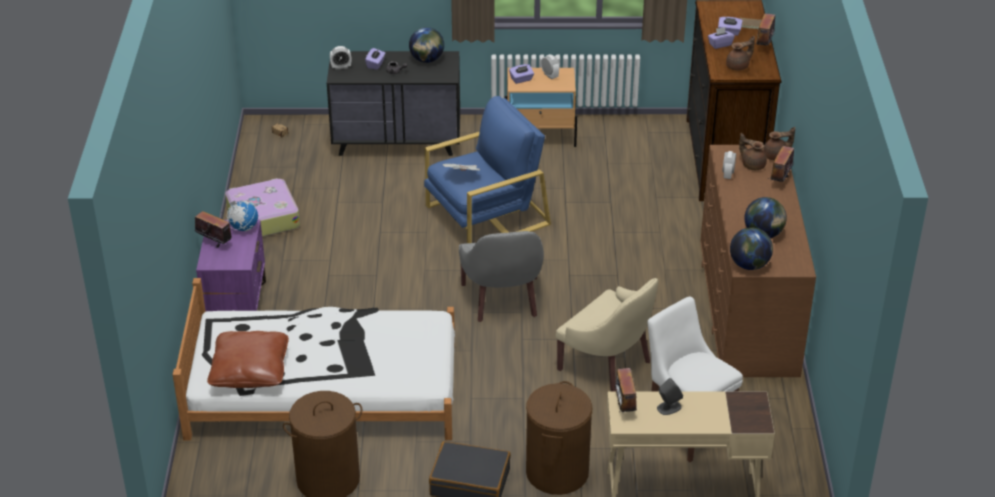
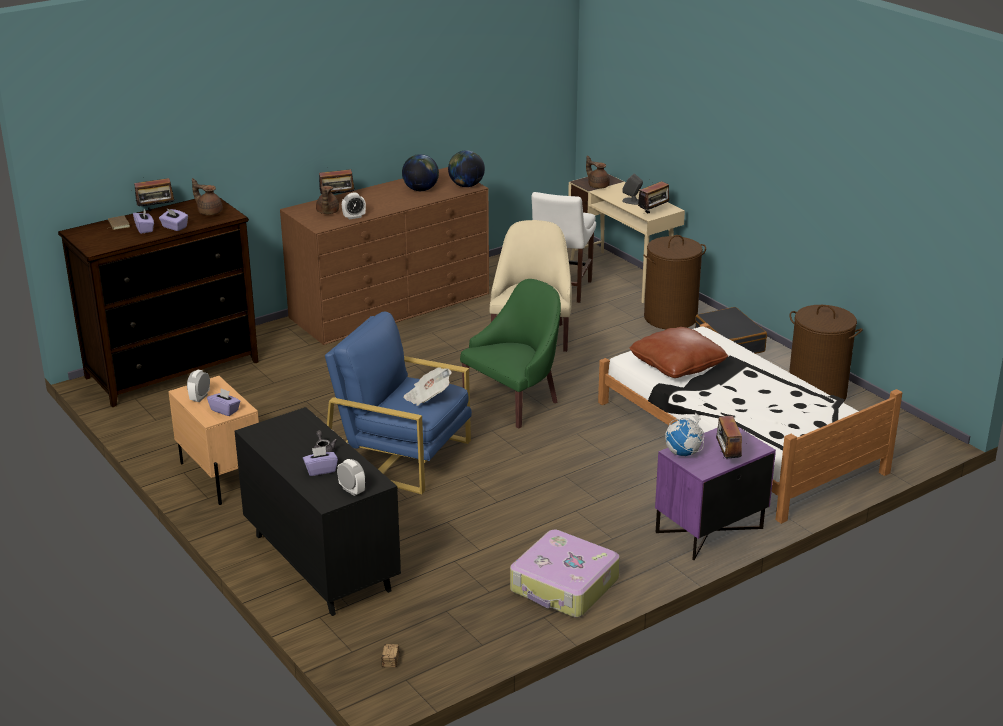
camera: 125 degrees left, 10 degrees down
(250, 370) = (814, 406): brown pillow -> brown pillow (677, 365)
(427, 60) = (275, 442): globe -> none
(503, 300) = (515, 401): grey armchair -> green armchair
(776, 156) = (302, 208): brown teapot -> brown teapot (598, 186)

